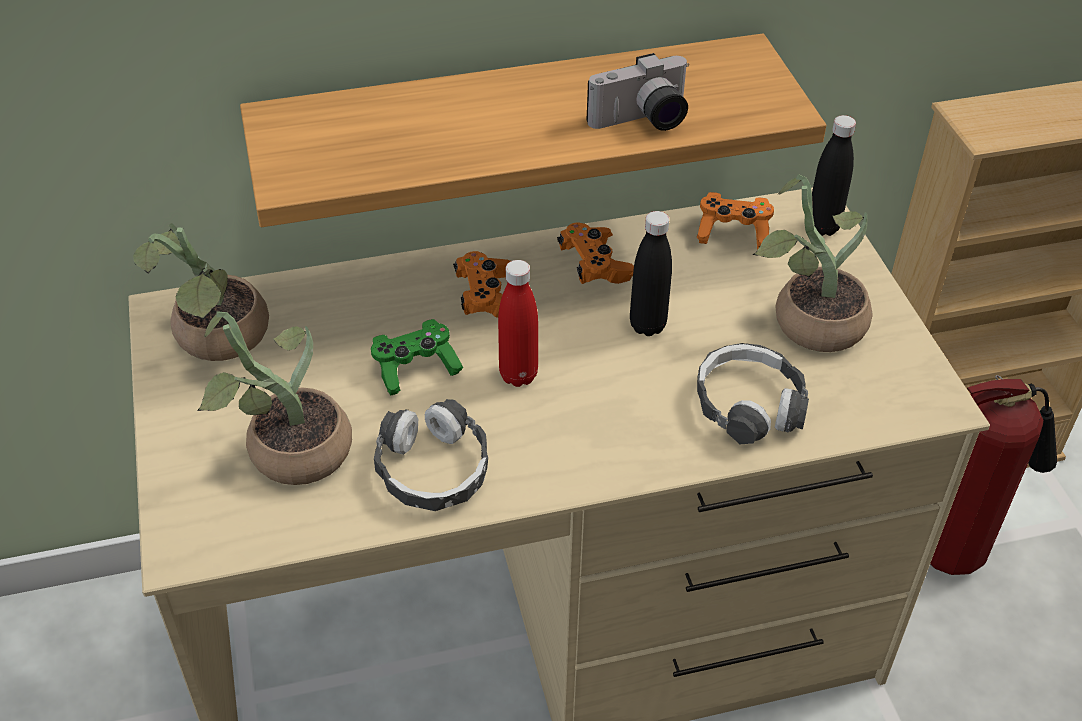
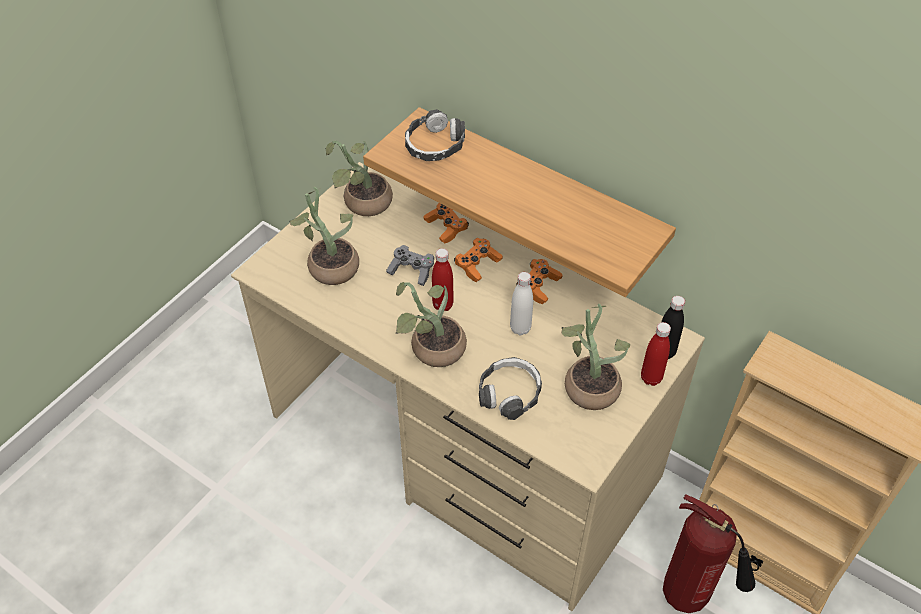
camera: 50 degrees right, 5 degrees up
(415, 368) = (412, 271): green game controller -> grey game controller
(433, 469) = (364, 313): headphones -> headphones (435, 145)
(586, 436) = (431, 349): none -> potted plant
(642, 122) = (551, 227): camera -> none
(647, 325) = (520, 328): black bottle -> white bottle
(733, 232) = (619, 321): orange game controller -> orange game controller (446, 227)
(852, 263) = (651, 378): none -> red bottle

